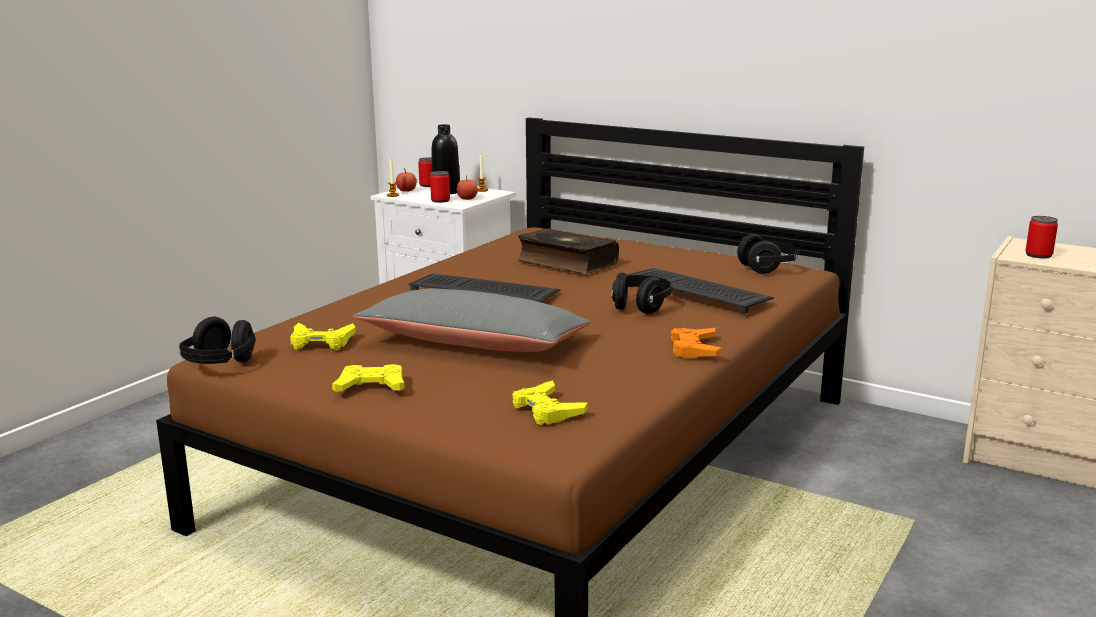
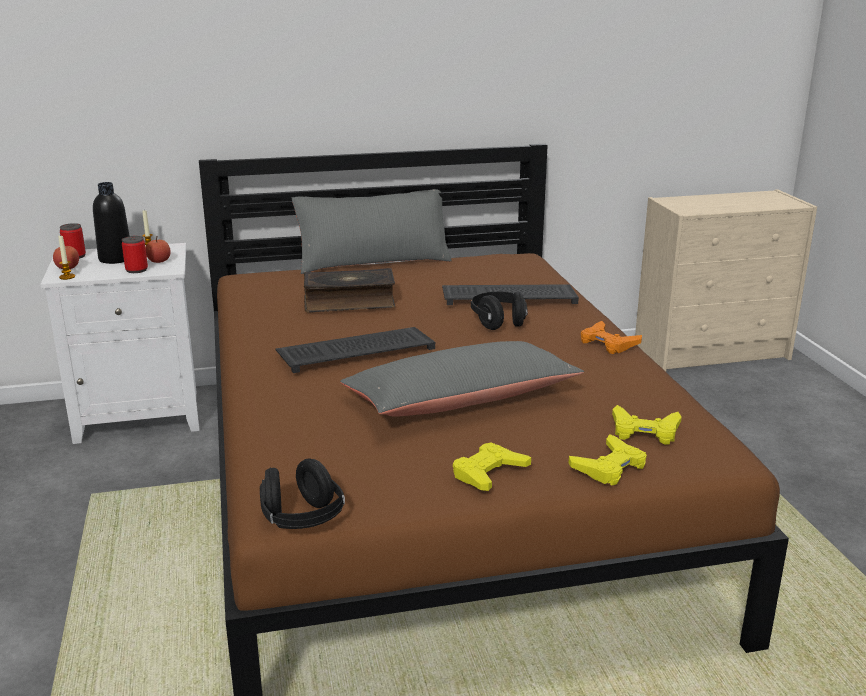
camera: 45 degrees left, 5 degrees up
(321, 342) = (339, 454): yellow game controller -> yellow game controller (609, 467)
(658, 243) = (373, 262): none -> grey pillow
(767, 268) = (502, 262): black headphones -> none
(1038, 255) = (695, 207): can -> none

